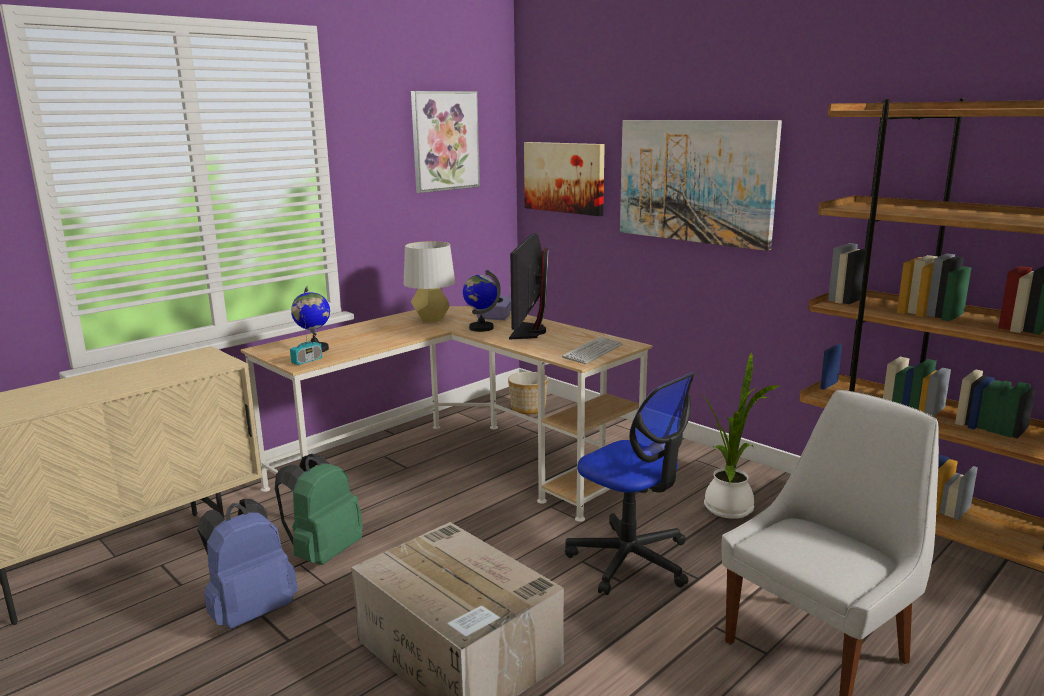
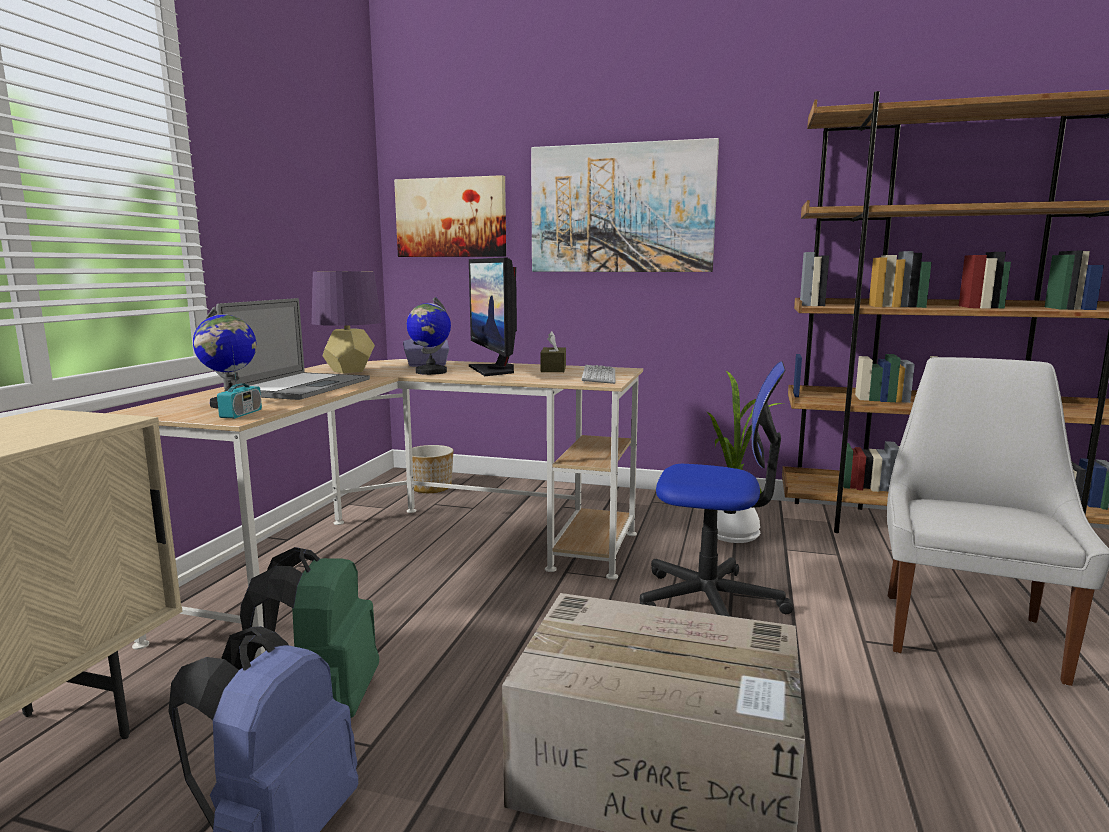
camera: 30 degrees left, 5 degrees down
(375, 335) = (301, 387): none -> laptop
(431, 319) = (349, 371): grey table lamp -> purple table lamp
(445, 141) = (316, 161): picture -> none
(576, 336) = (553, 369): none -> brown tissue box

